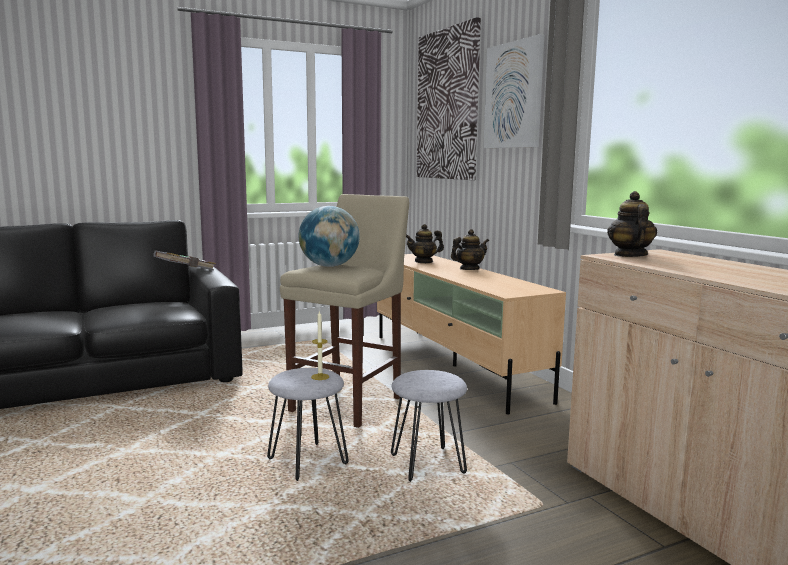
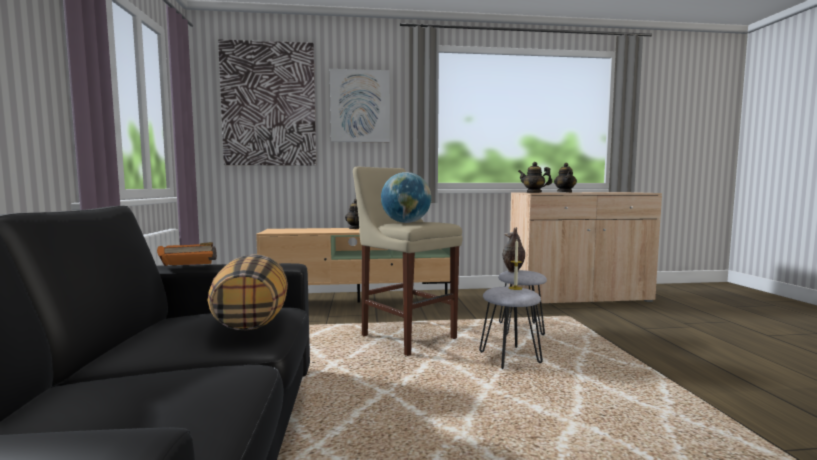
camera: 70 degrees left, 5 degrees down
(137, 311) = (251, 322): none -> pillow
(185, 271) = (190, 270): grey book -> orange book
(424, 261) = (309, 230): teapot -> teapot (565, 192)
(434, 373) = (513, 271): none -> vase

